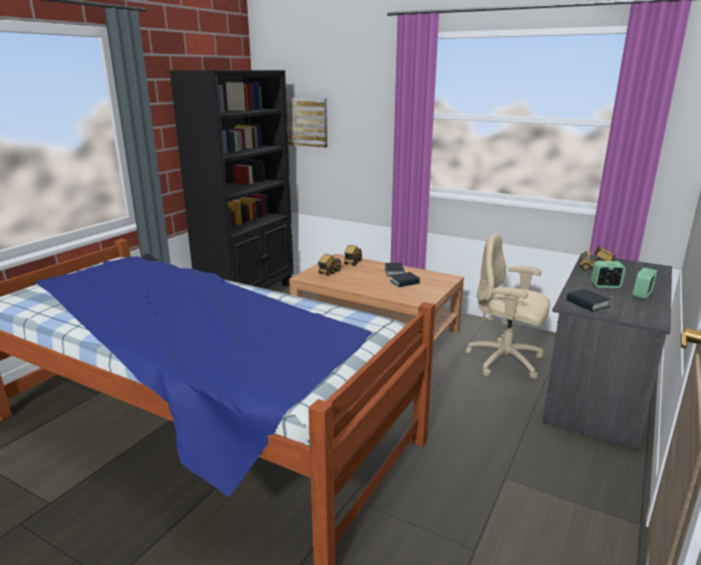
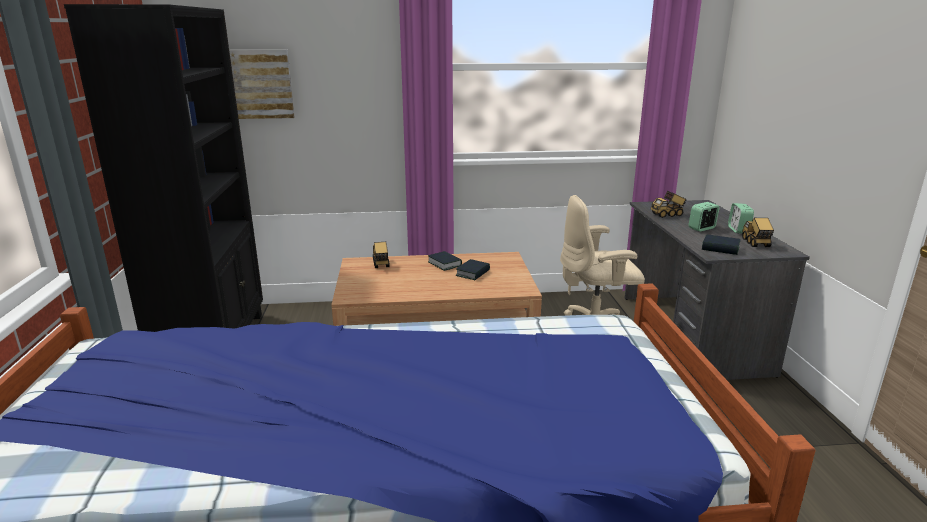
camera: 35 degrees left, 0 degrees up
(329, 272) = (371, 283): toy truck -> toy truck (756, 243)

